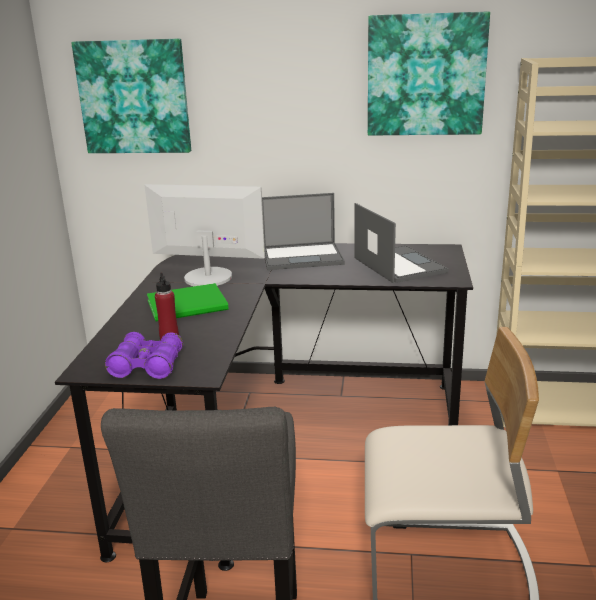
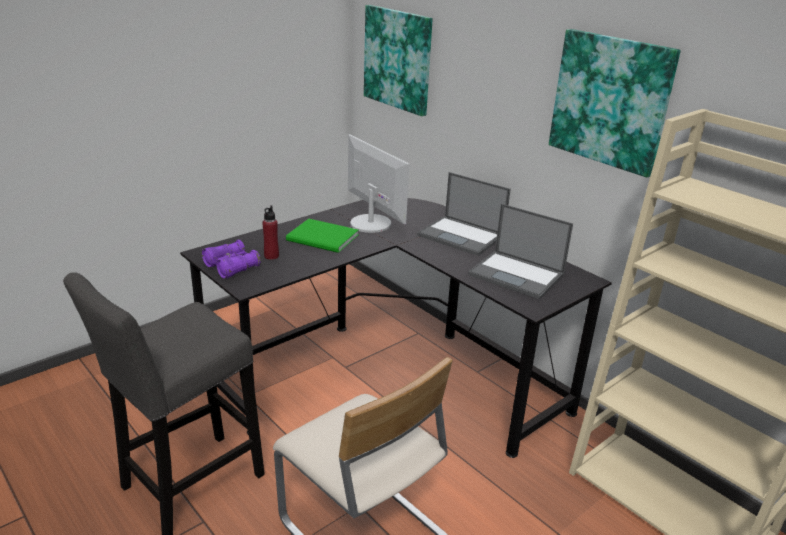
camera: 40 degrees right, 5 degrees up
(398, 265) = (517, 275): laptop -> laptop turned 105 degrees clockwise

